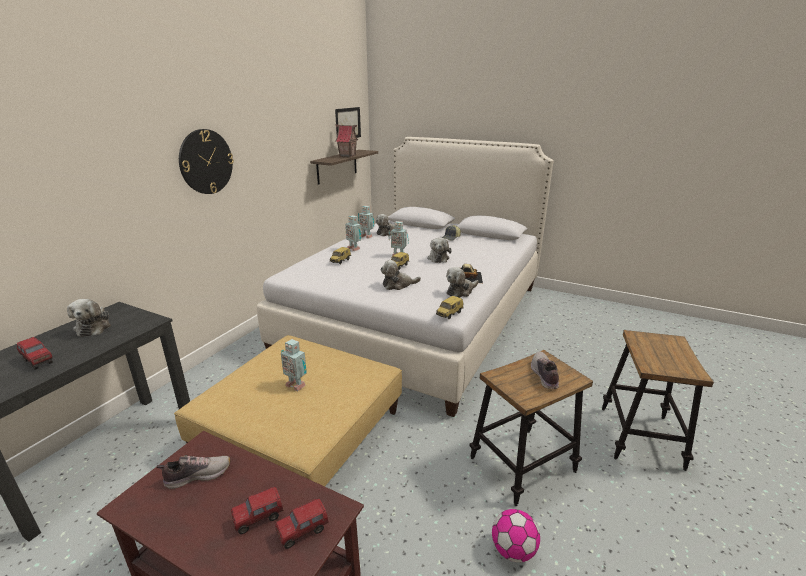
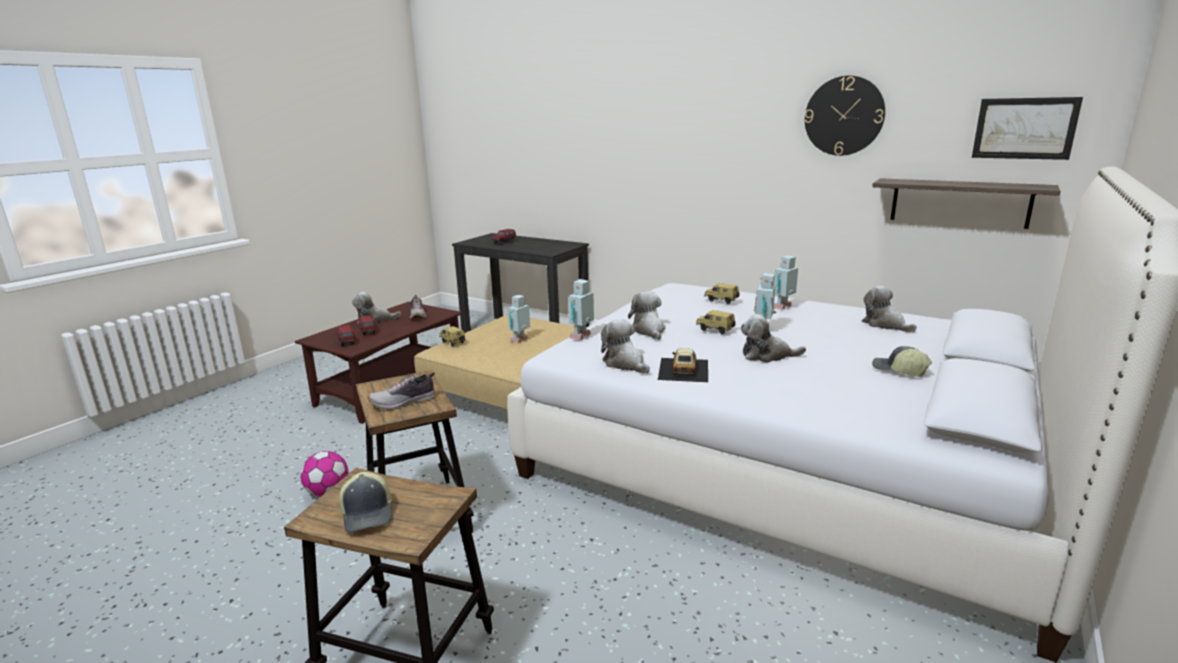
camera: 95 degrees right, 5 degrees down
(94, 327) = (546, 244): plush toy -> plush toy (375, 320)
(206, 162) = (696, 147): wall clock -> wall clock (844, 116)
(347, 155) = (960, 183): toy house -> none
(366, 236) = (852, 312): toy robot -> toy robot (582, 336)
(449, 314) = (554, 354): toy car -> toy car (452, 343)
(544, 375) = (404, 402): shoe -> shoe turned 150 degrees clockwise
(673, 357) = (369, 513): none -> cap

